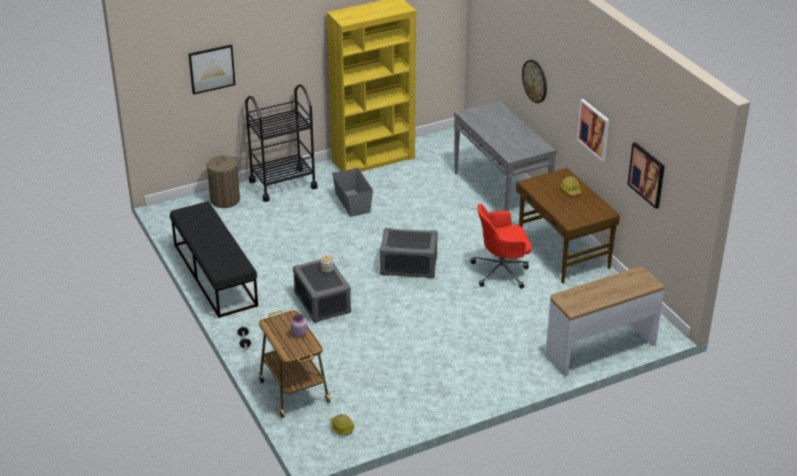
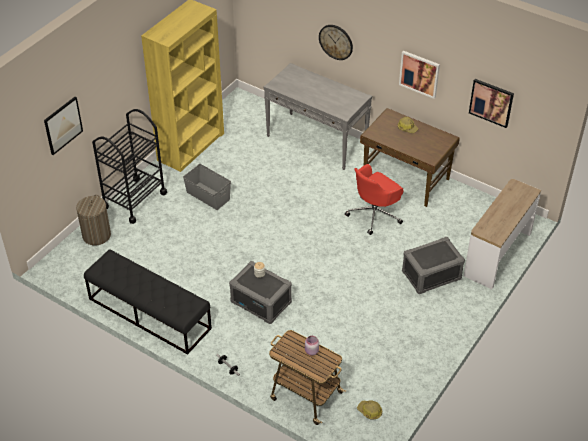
camera: 30 degrees left, 10 degrees up
(408, 266) = (301, 238): grey storage box -> grey storage box (431, 275)

